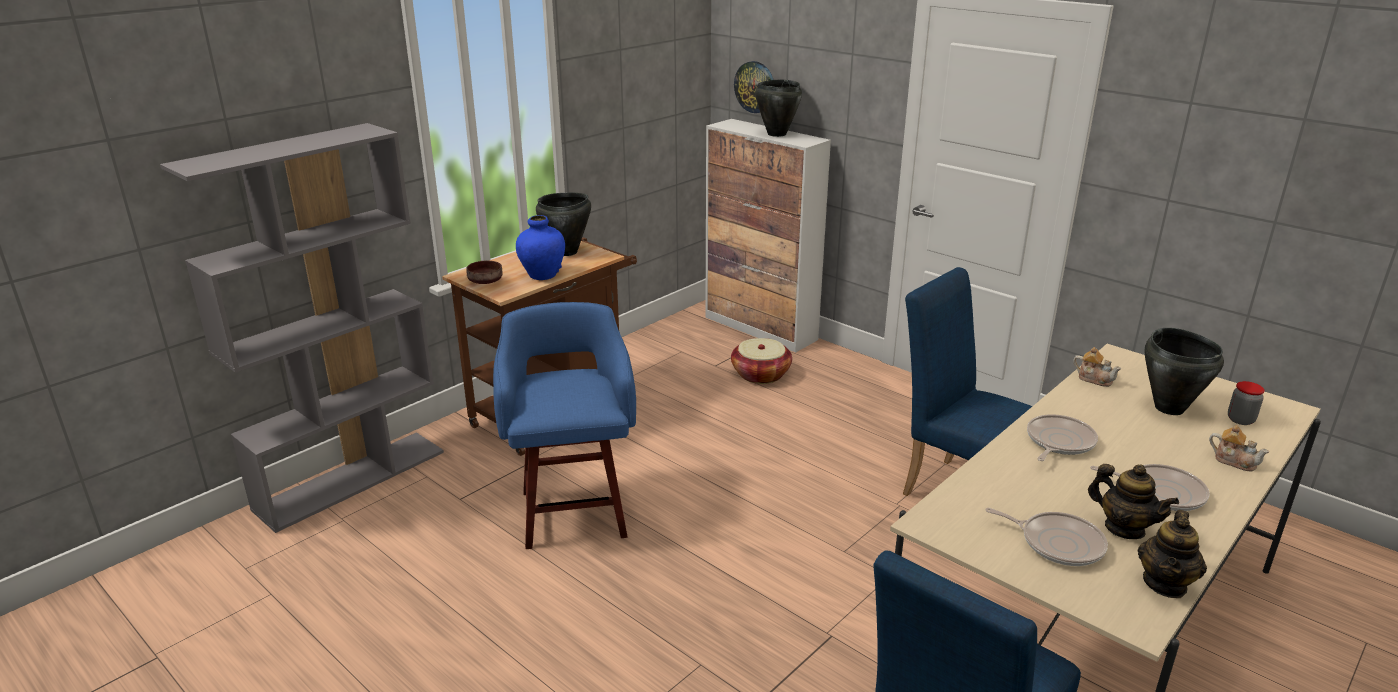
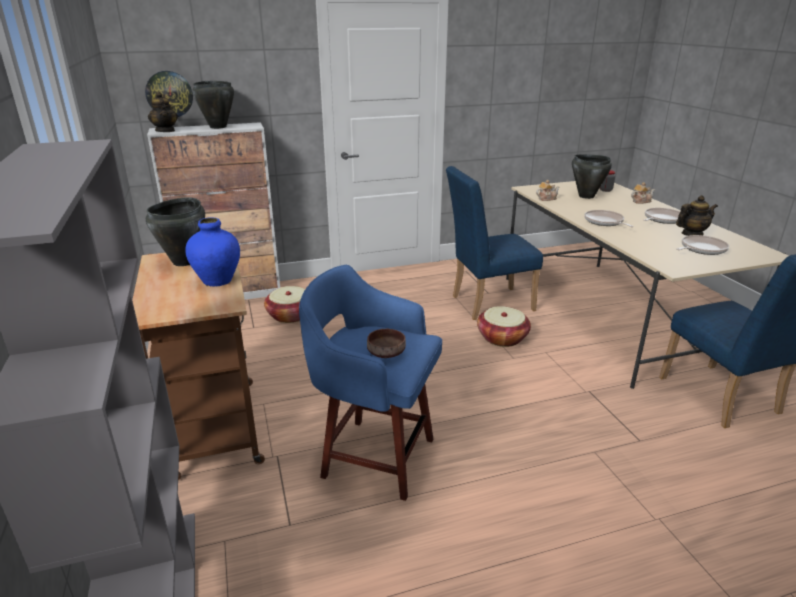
camera: 60 degrees left, 0 degrees up
(486, 281) = (184, 307): brown bowl -> brown bowl (386, 352)
(884, 529) = (502, 338): none -> basket
(1165, 584) = (740, 241): teapot -> teapot (165, 131)

